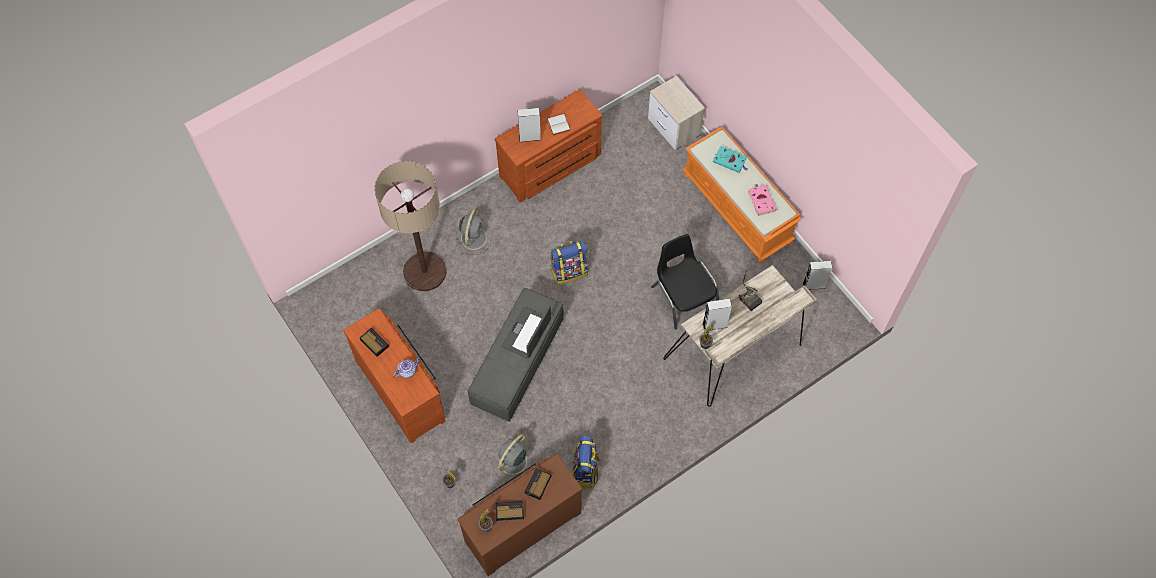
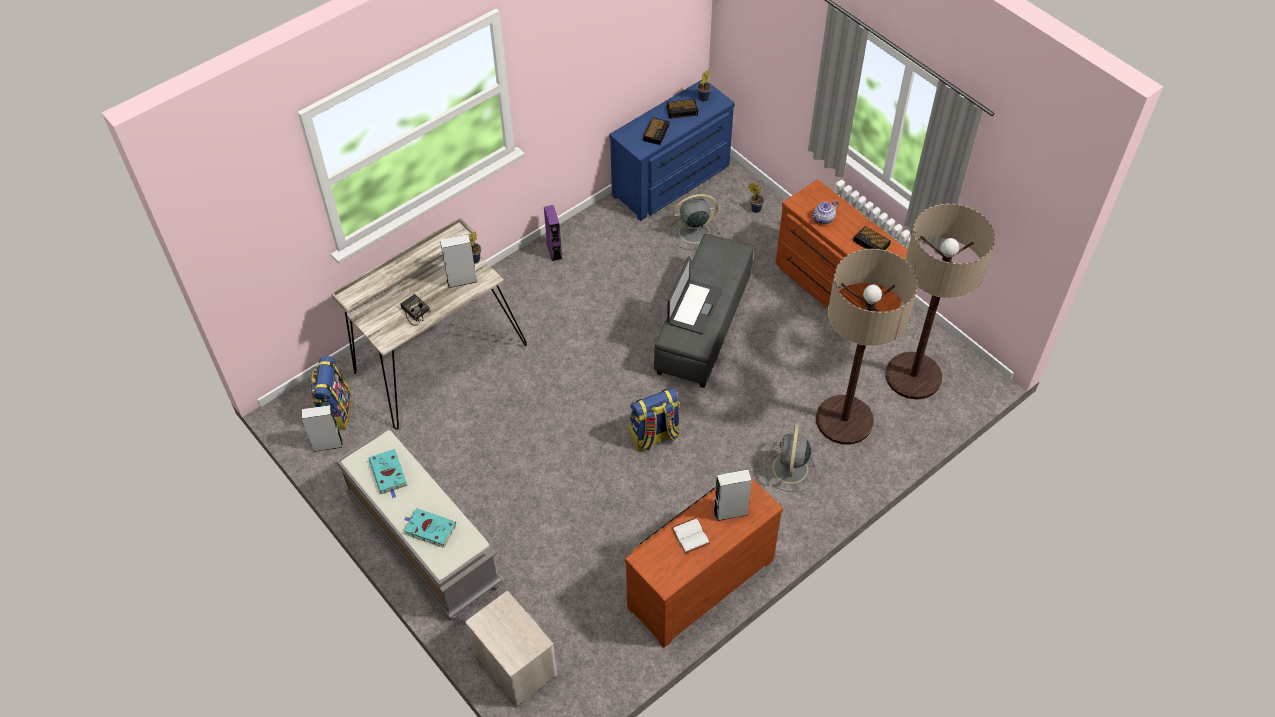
camera: 175 degrees right, 10 degrees down
(361, 303) = (913, 376): none -> floor lamp
(512, 462) = (692, 232): grey fan -> grey fan turned 135 degrees counterclockwise
(521, 525) = (673, 181): brown dresser -> blue dresser
(585, 471) = (610, 230): backpack -> backpack (335, 411)
(637, 452) = (554, 251): none -> purple speaker
(684, 296) = (501, 417): black chair -> none
(738, 208) = (421, 541): orange bench -> grey bench
(761, 200) = (389, 474): pink book -> turquoise book

